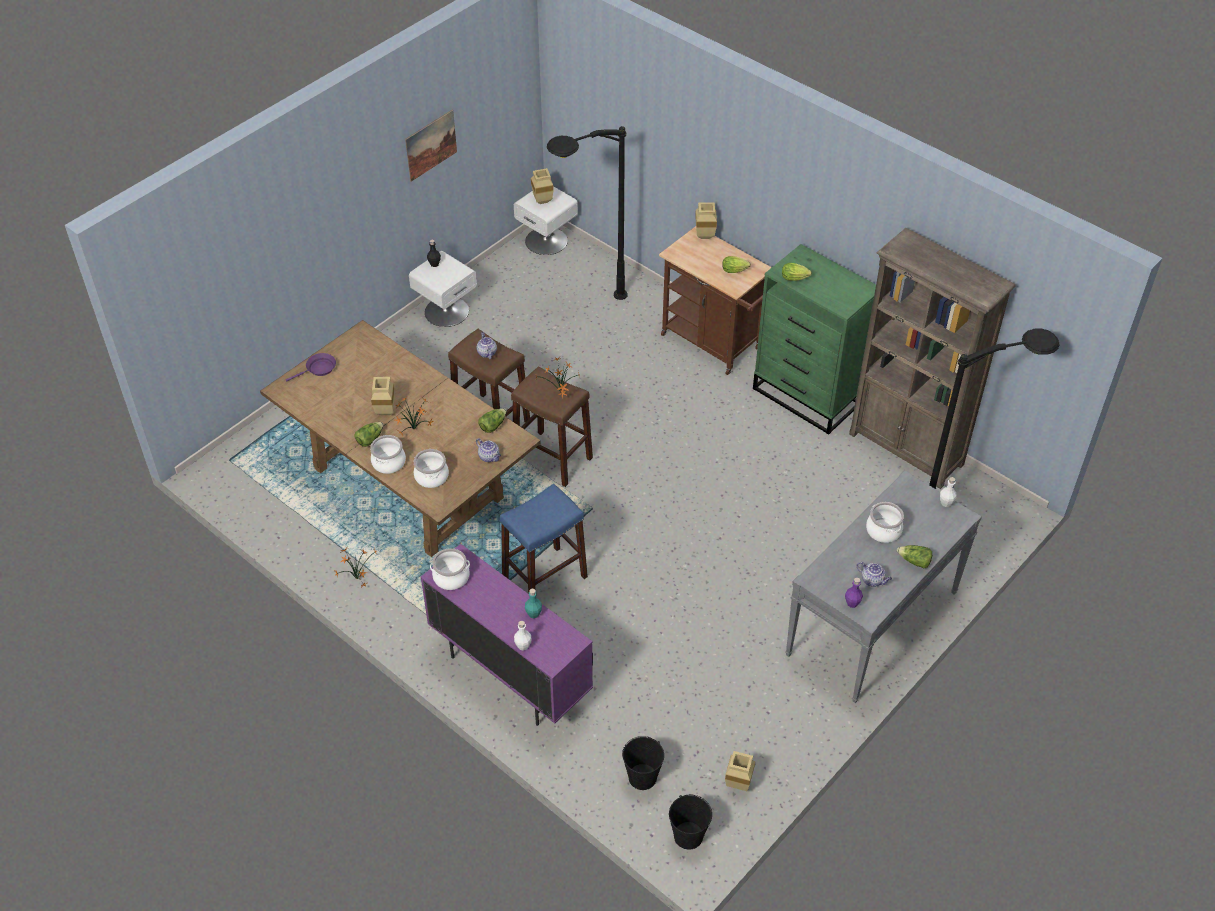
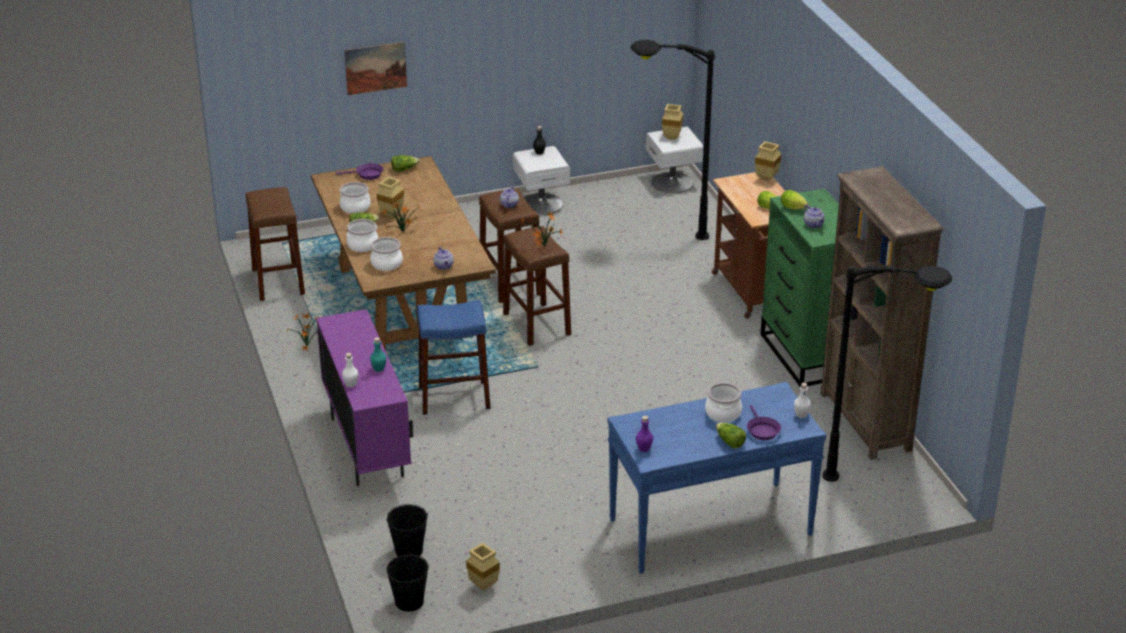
camera: 30 degrees right, 15 degrees down
(263, 510) = (278, 281): none -> brown stool
(431, 145) = (557, 34): picture -> picture (375, 68)
(451, 577) = (338, 326): cooking pot -> cooking pot (355, 207)
(492, 425) = (466, 248): lettuce -> lettuce (404, 169)
(872, 624) = (710, 527): grey console table -> blue console table
(873, 580) = (678, 441): teapot -> teapot (814, 225)
(929, 536) = (762, 430): none -> purple frying pan

